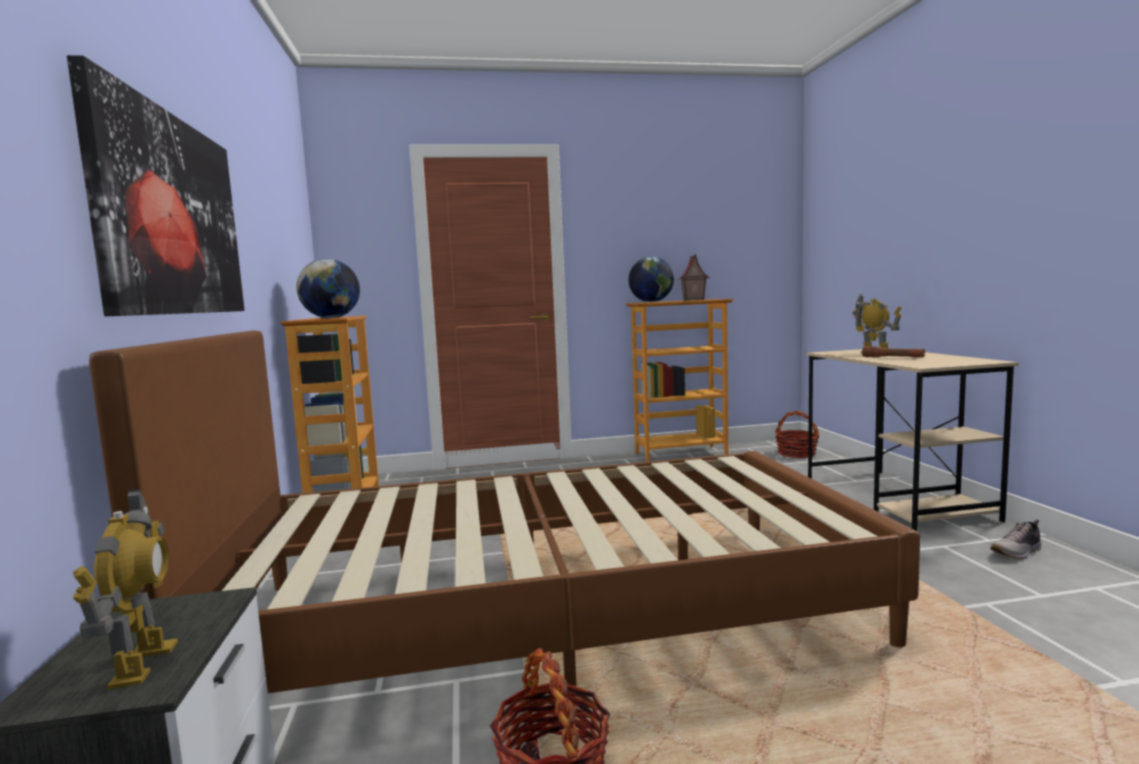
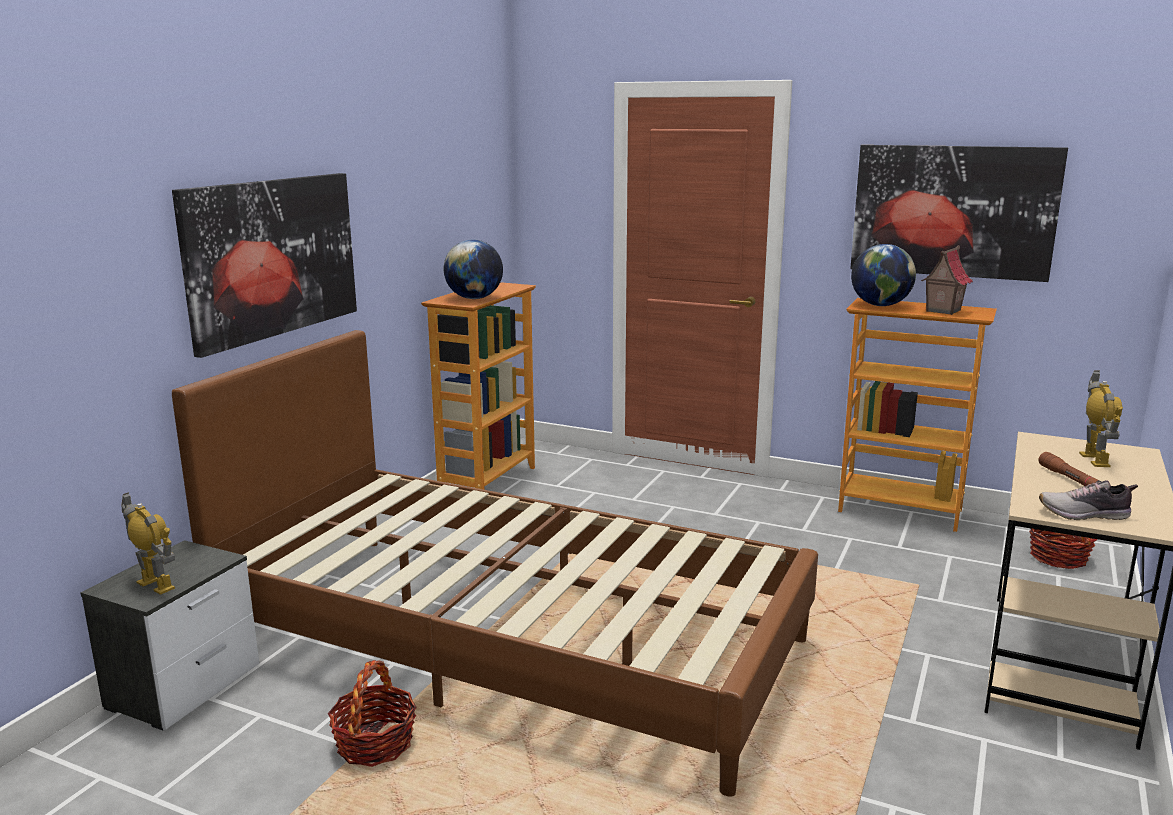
camera: 35 degrees right, 10 degrees up
(141, 664) = (156, 585): toy robot -> toy robot turned 75 degrees counterclockwise
(679, 235) = (953, 211): none -> picture
(1017, 552) = (1062, 784): shoe -> shoe (1084, 514)

